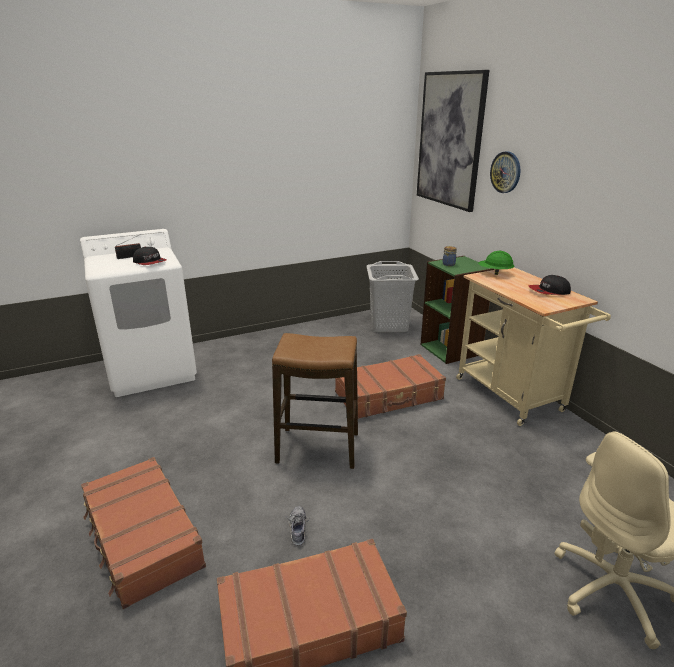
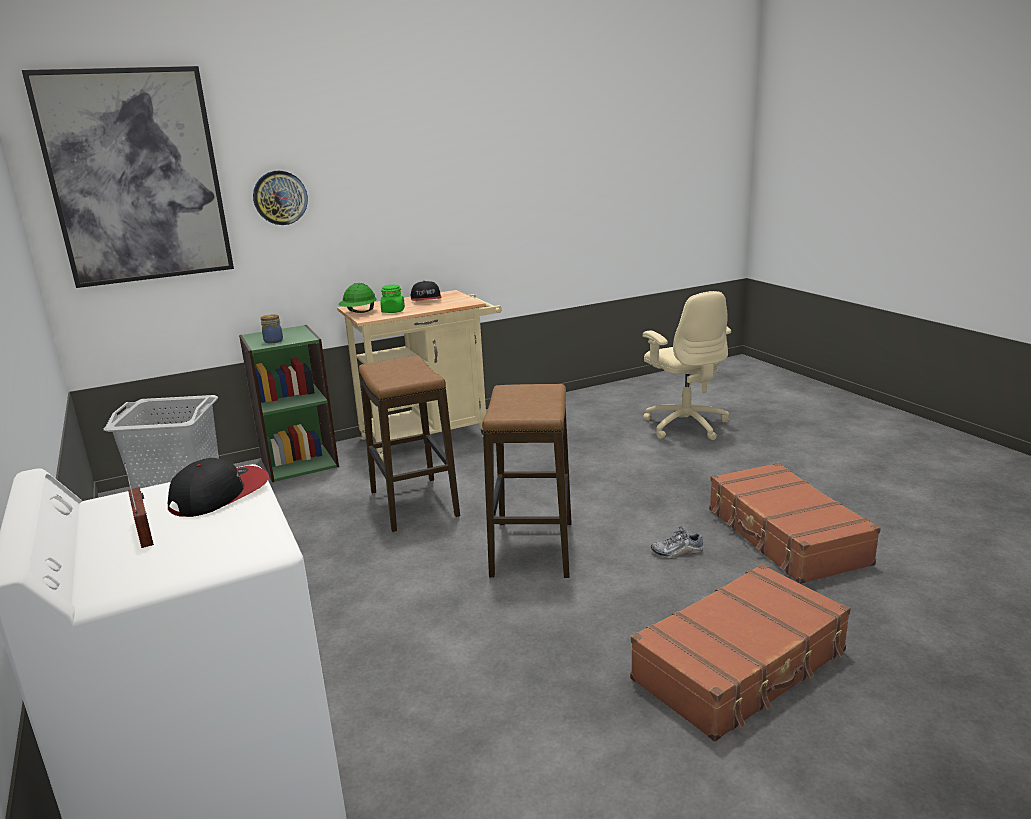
camera: 90 degrees left, 5 degrees down
(389, 396) = (413, 504): brown suitcase -> stool
(502, 282) = (393, 311): none -> green jar

